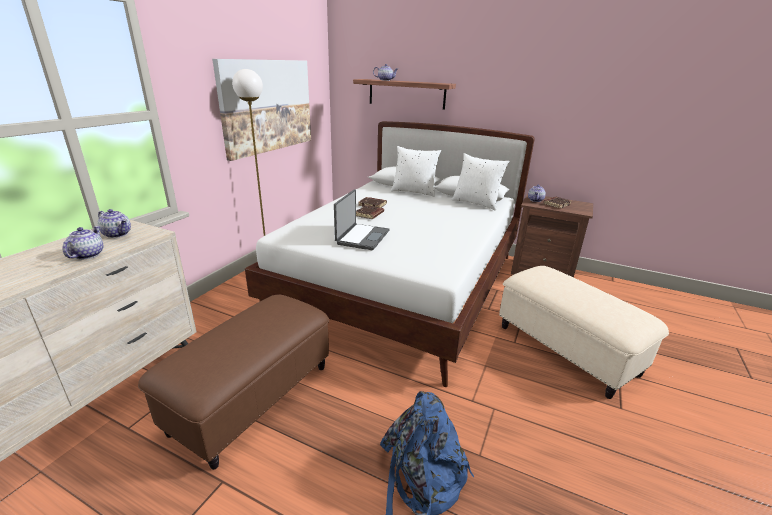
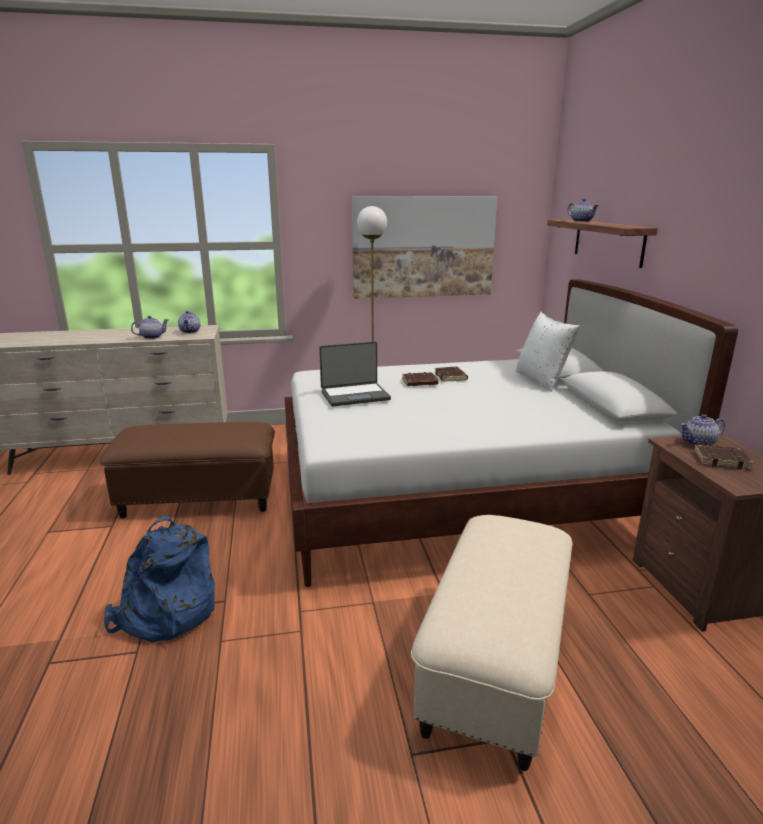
camera: 55 degrees right, 5 degrees down
(476, 203) = (585, 415): white pillow -> none

